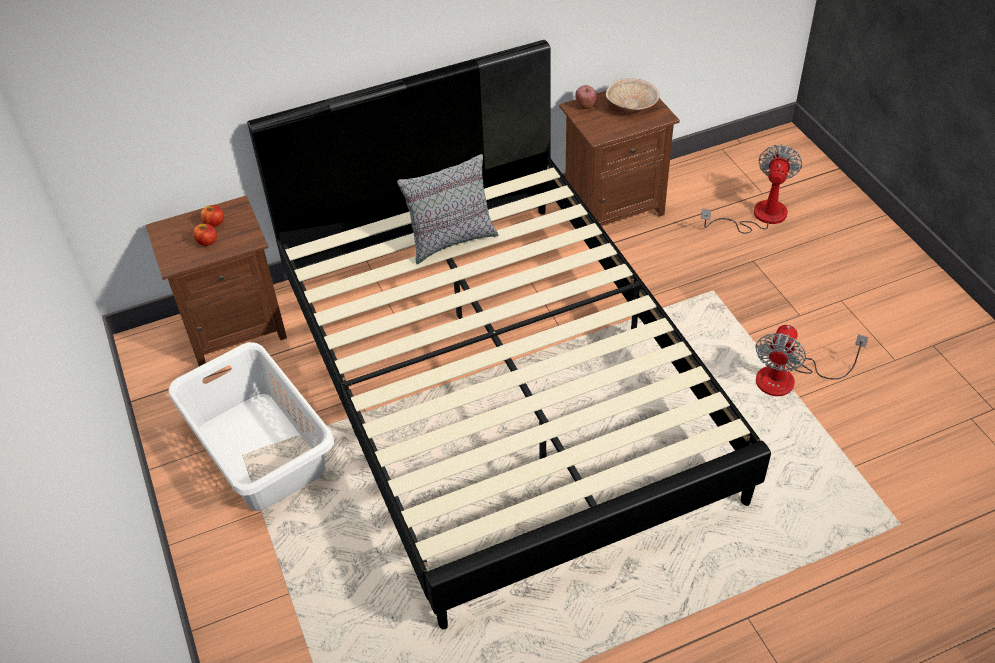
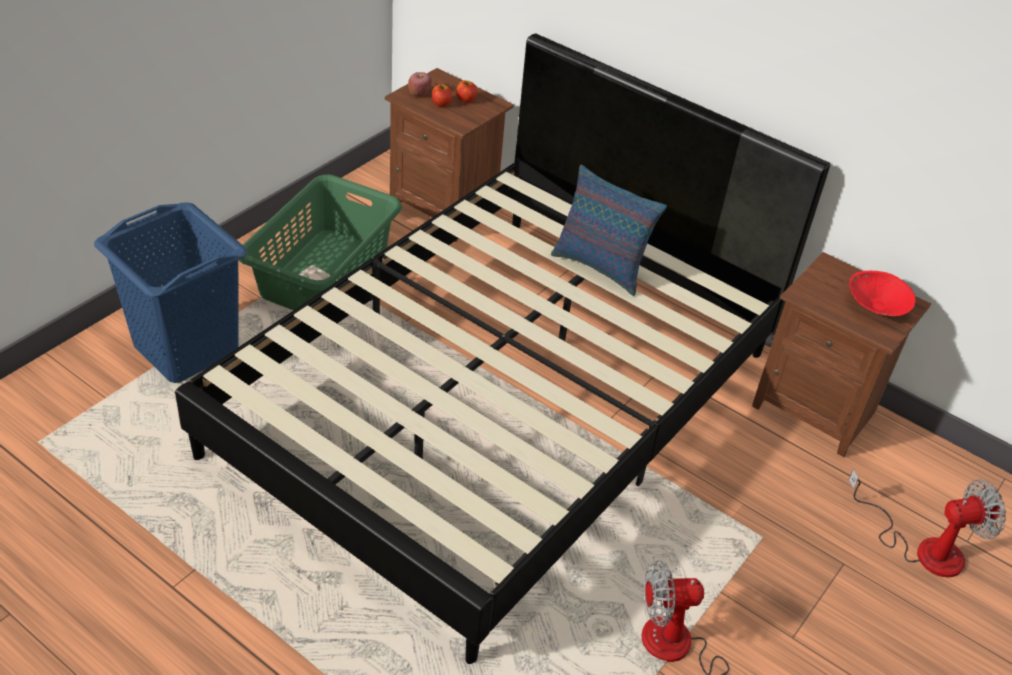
camera: 55 degrees right, 5 degrees down
(260, 451) = (322, 273): white laundry basket -> green laundry basket
(291, 594) = (187, 347): none -> blue laundry basket
(452, 241) = (600, 268): grey pillow -> blue pillow
(585, 105) = (840, 271): apple -> apple (419, 93)
(632, 106) = (876, 307): beige bowl -> red bowl

